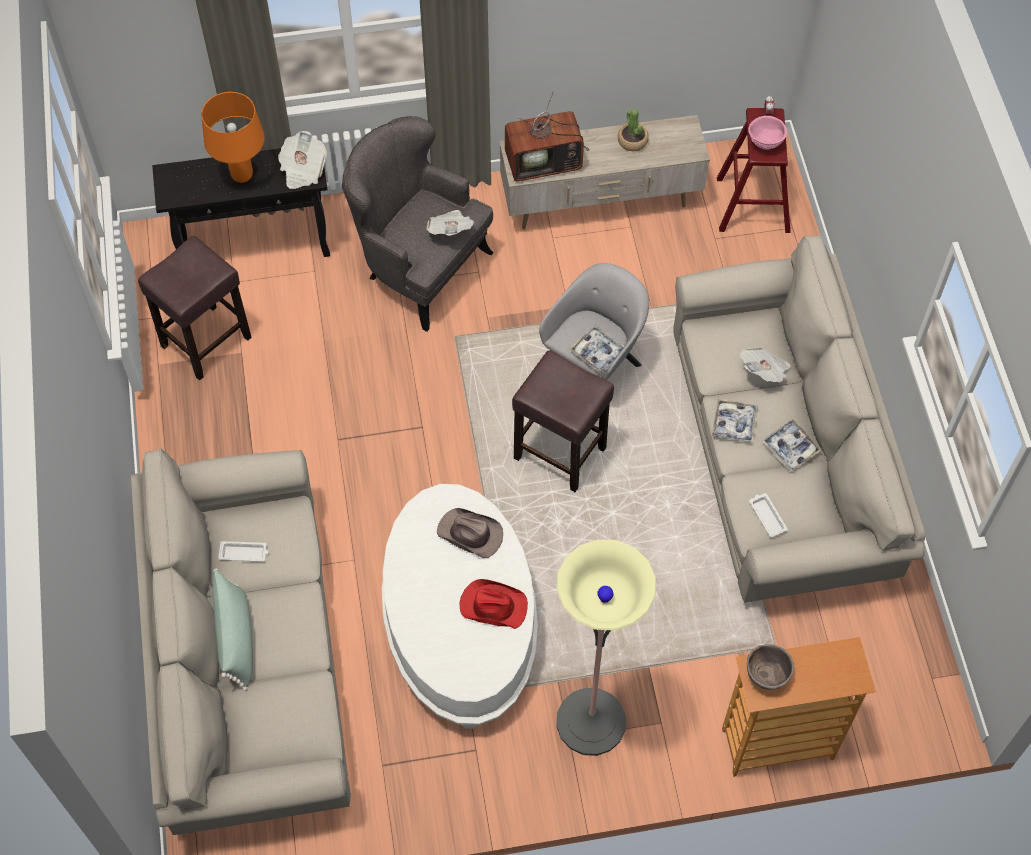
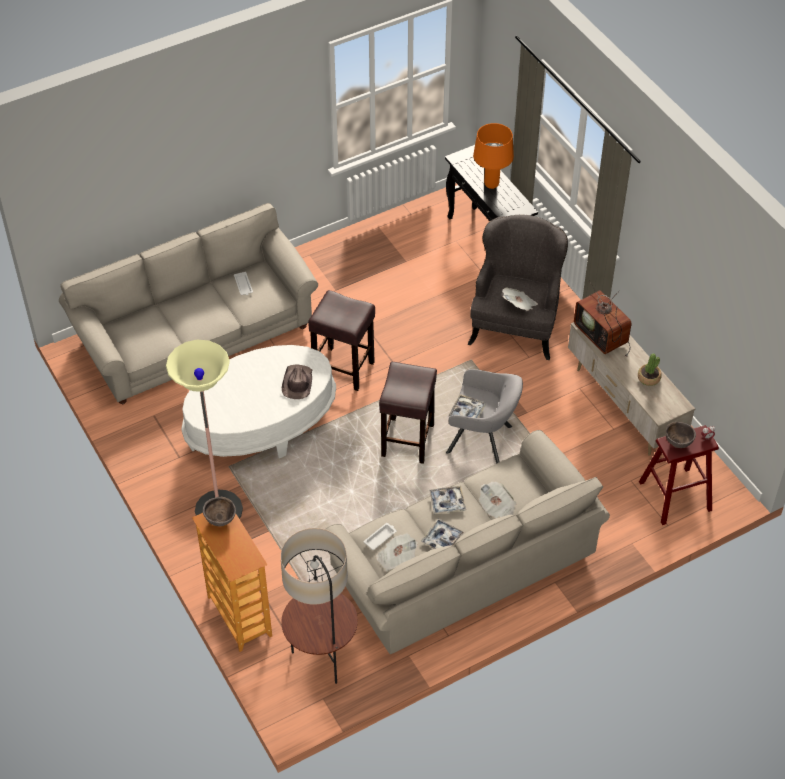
camera: 70 degrees right, 10 degrees down
(207, 341) = (406, 243): brown stool -> brown stool (344, 369)
(236, 638) = (189, 301): green pillow -> none
(302, 170) = (511, 210): newspaper -> newspaper (396, 558)
(492, 605) = (252, 408): red hat -> none
(765, 143) = (678, 443): pink bowl -> brown bowl
(874, 662) = (322, 660): none -> floor lamp

